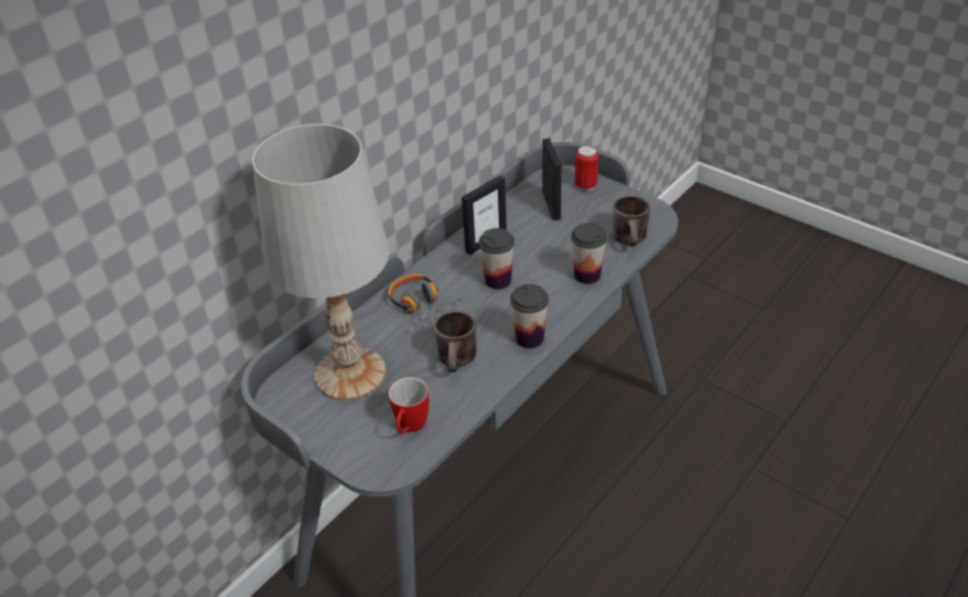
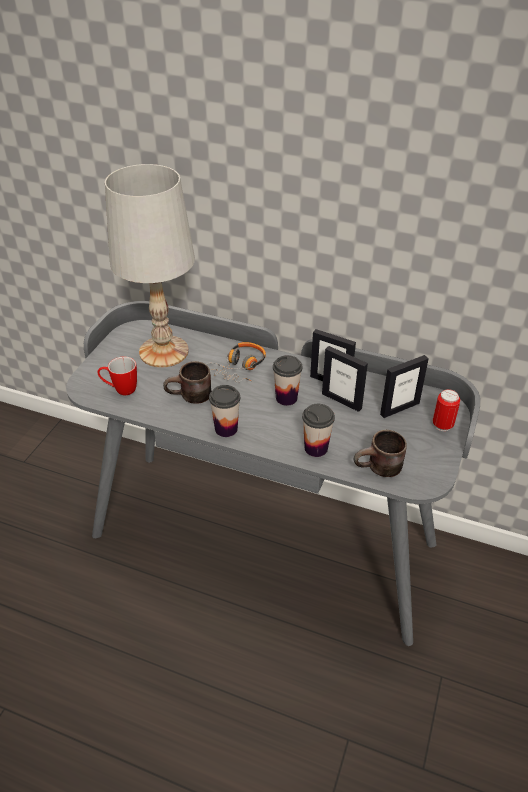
camera: 70 degrees right, 0 degrees up
(521, 241) = (341, 401): none -> picture frame

